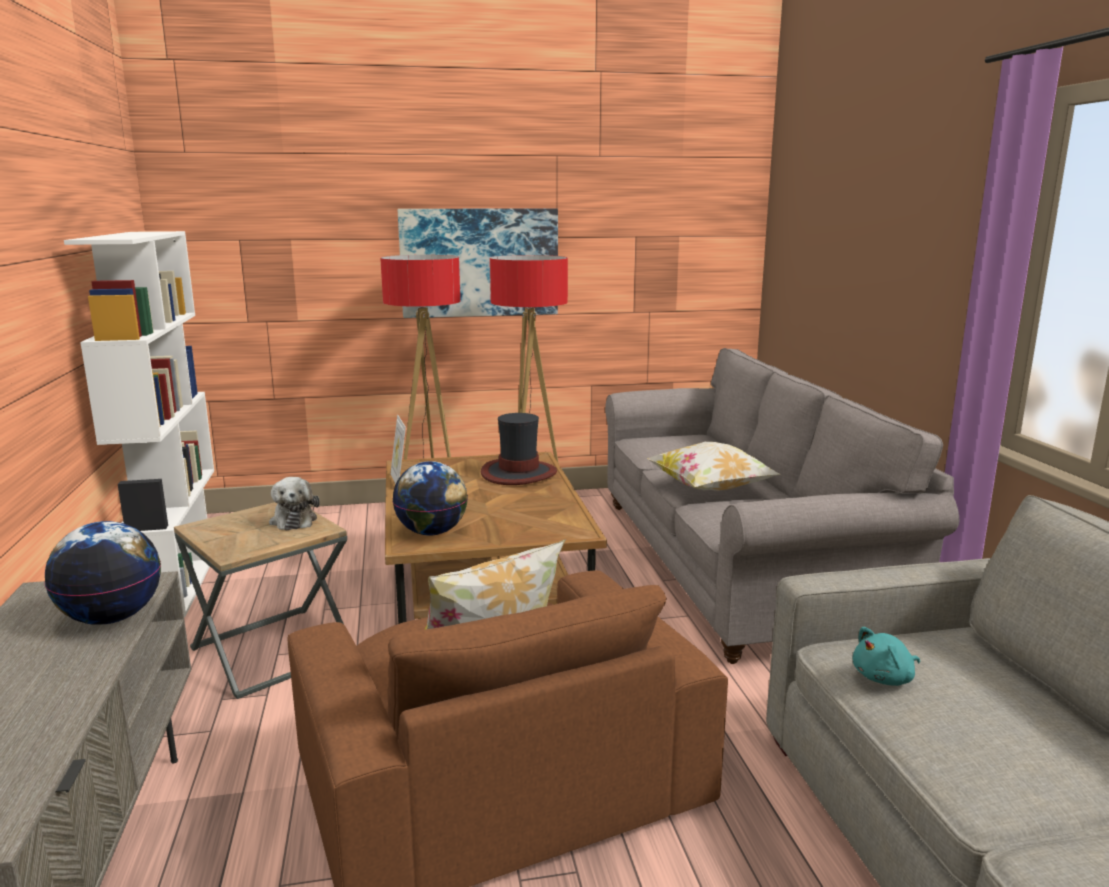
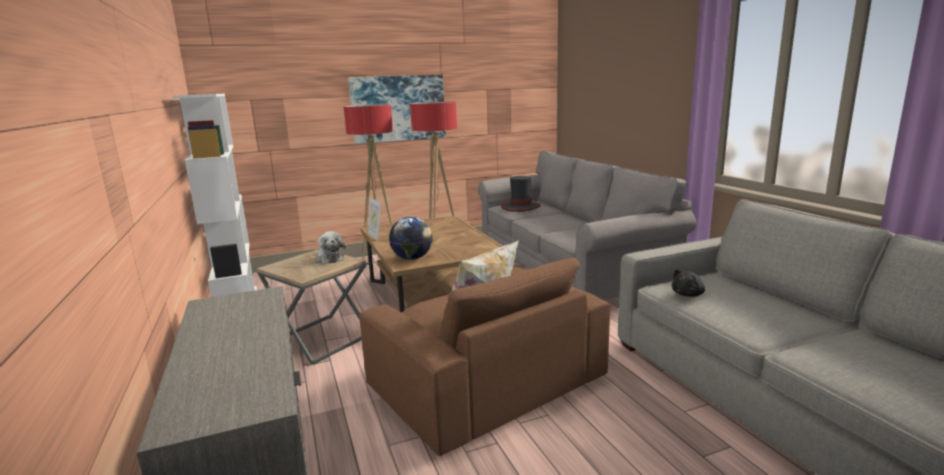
camera: 10 degrees left, 0 degrees up
(112, 618) = (261, 310): globe -> none
(518, 473) = (444, 227): hat -> hat (520, 207)
(710, 489) = (555, 225): pillow -> none
(885, 678) = (688, 294): turquoise plush toy -> black plush toy

